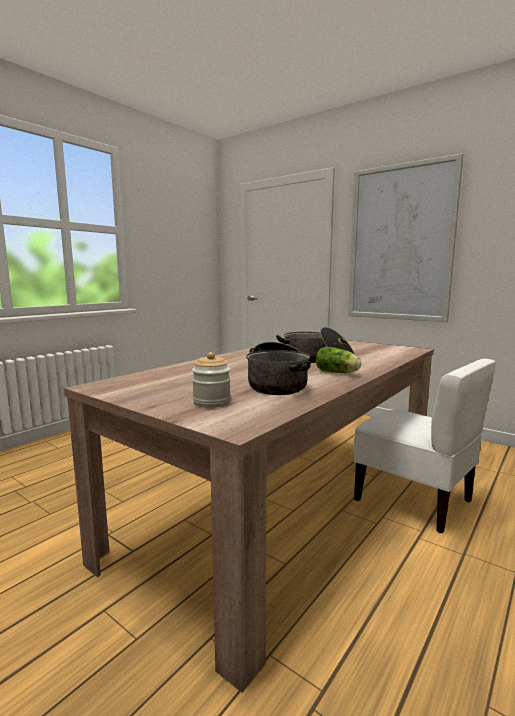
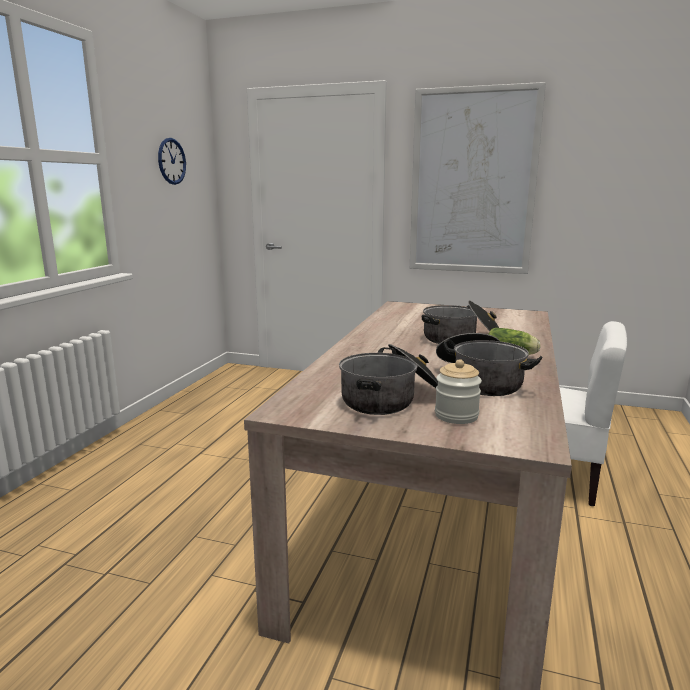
camera: 20 degrees left, 5 degrees up
(179, 235) = (171, 161): none -> wall clock
(184, 388) = (391, 399): none -> cooking pot

